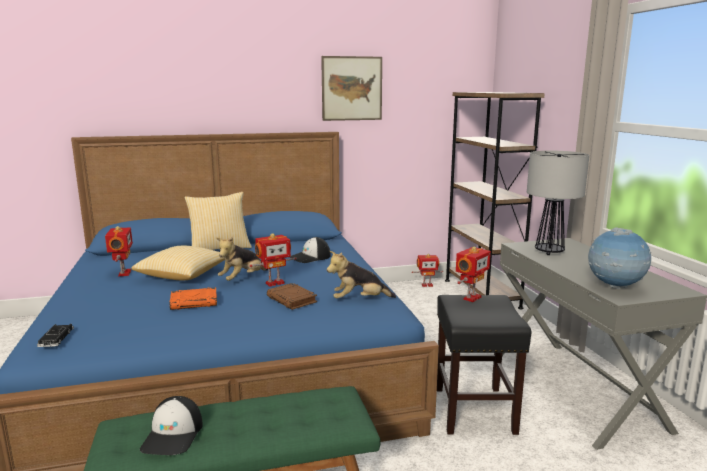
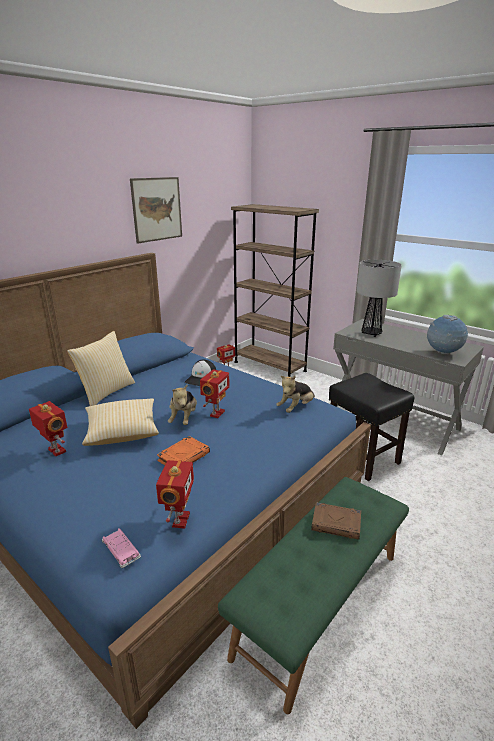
camera: 35 degrees left, 10 degrees up
(56, 338) = (121, 550): black toy car -> pink toy car
(173, 435) = (304, 579): cap -> none
(292, 300) = (256, 424): brown book -> brown book (336, 524)
(471, 298) = (353, 381): toy robot -> toy robot (179, 520)

